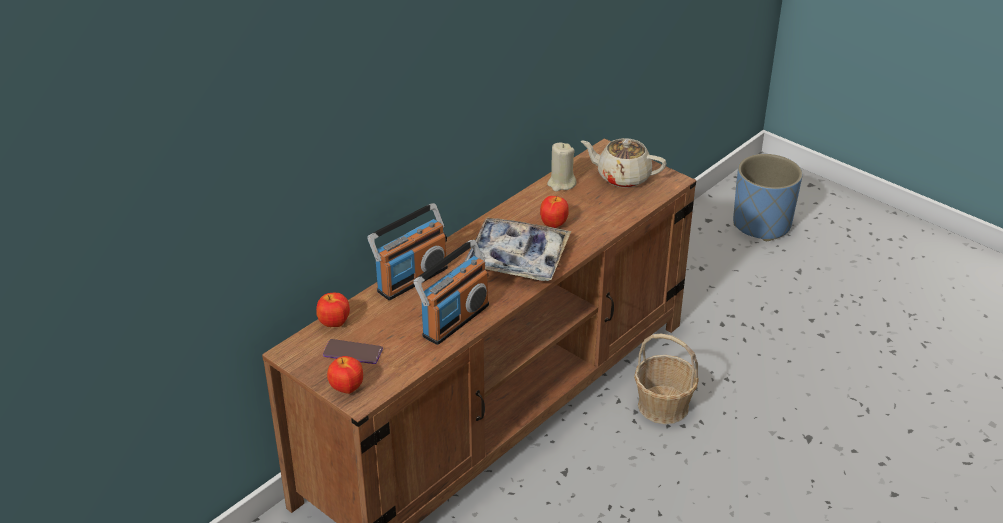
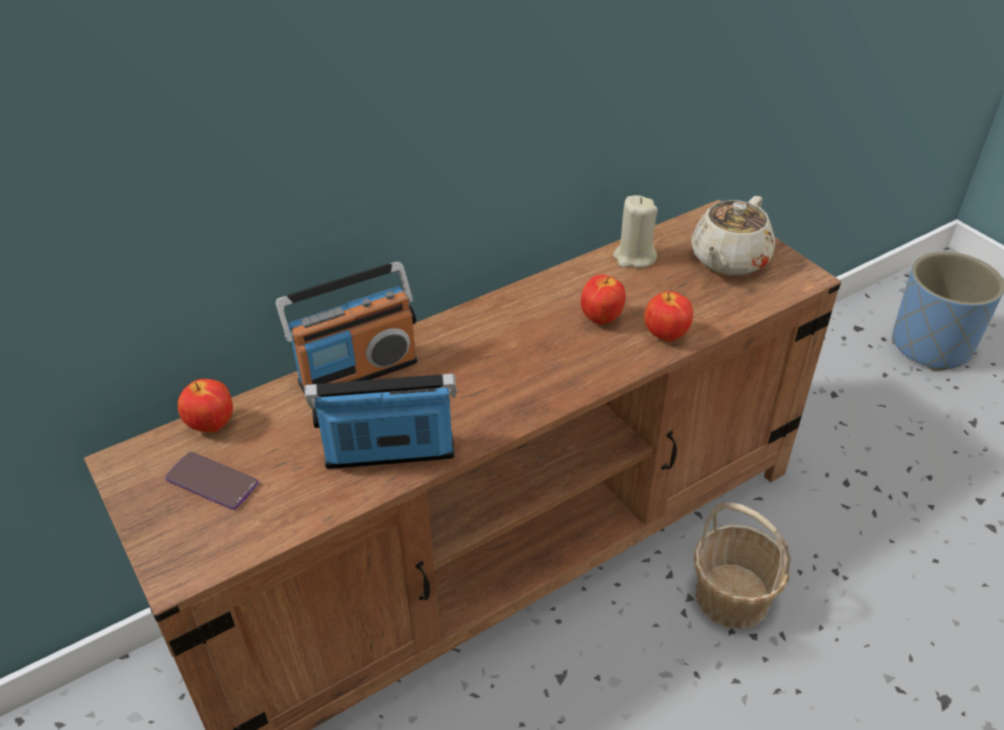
camera: 15 degrees right, 5 degrees up
(346, 389) = (168, 547): apple -> apple (665, 336)
(455, 320) = (390, 453): radio -> radio turned 150 degrees counterclockwise
(517, 258) = (526, 364): tray -> none
(622, 177) = (728, 260): beige teapot -> beige teapot turned 90 degrees counterclockwise

